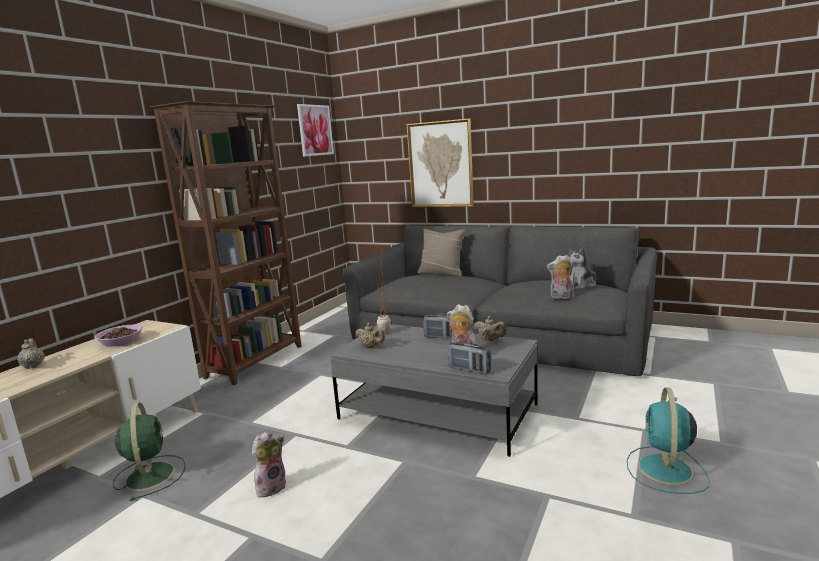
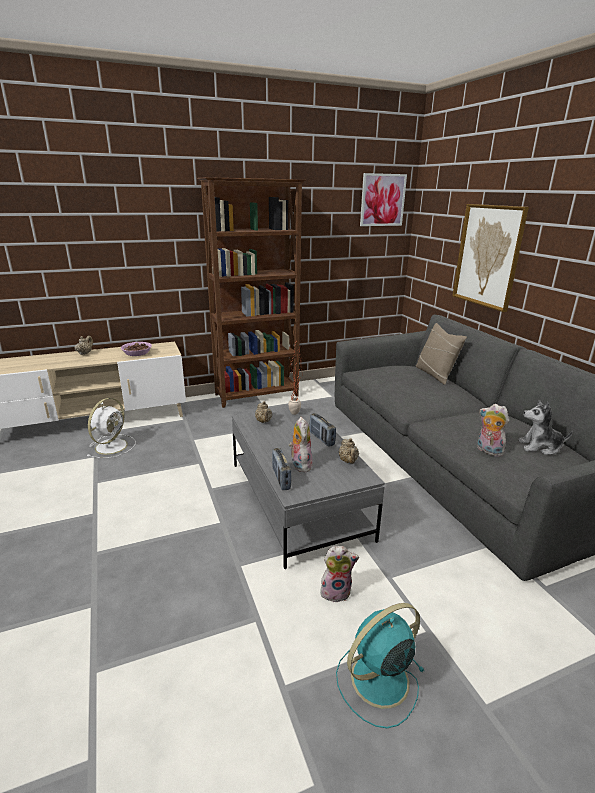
camera: 40 degrees right, 10 degrees up
(150, 475) = (112, 446): green fan -> white fan
(271, 487) = (141, 490): plush toy -> plush toy (336, 591)

